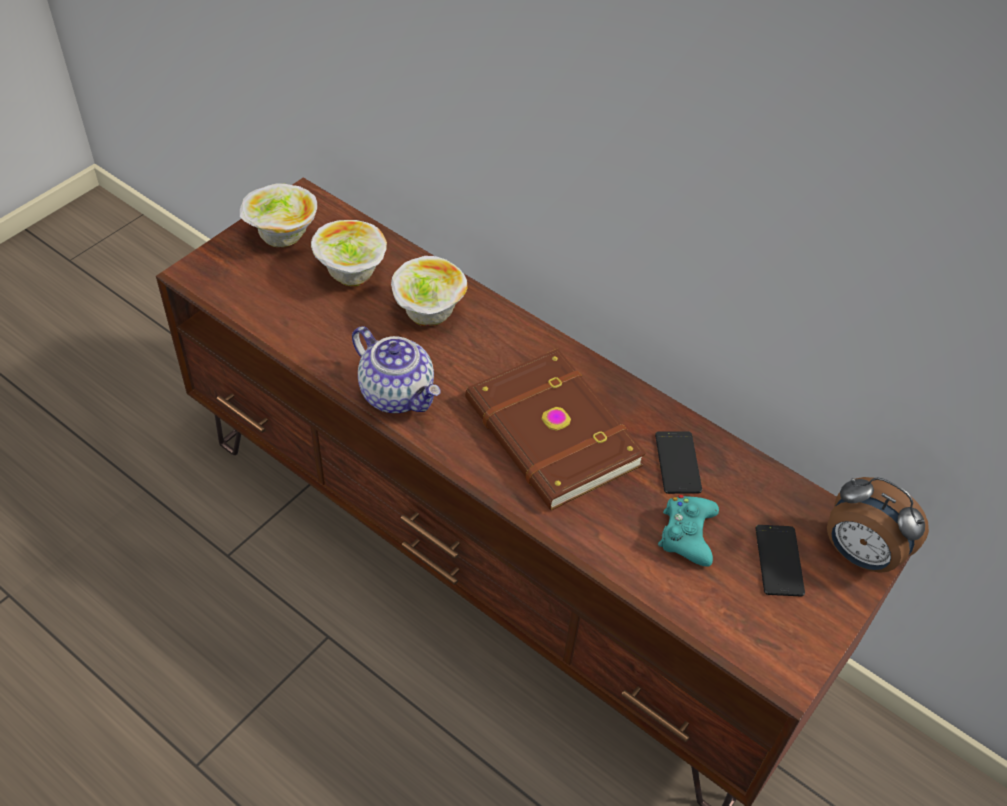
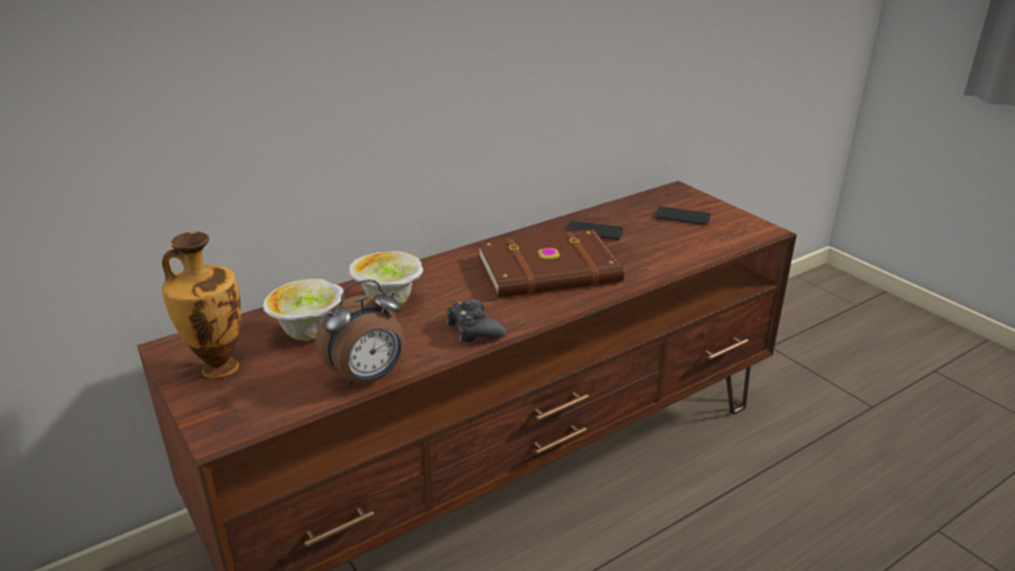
camera: 70 degrees left, 20 degrees down
(282, 237) = (217, 367): bowl -> vase
(398, 393) = (473, 329): teapot -> black game controller
(687, 534) = (655, 239): turquoise game controller -> none
(859, 554) = (682, 195): alarm clock -> alarm clock (368, 378)

